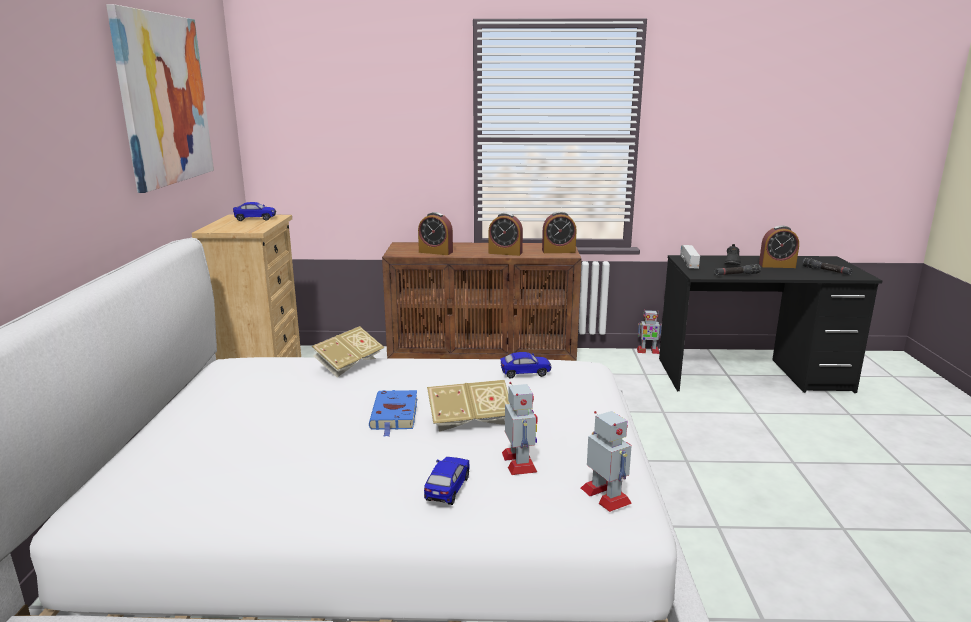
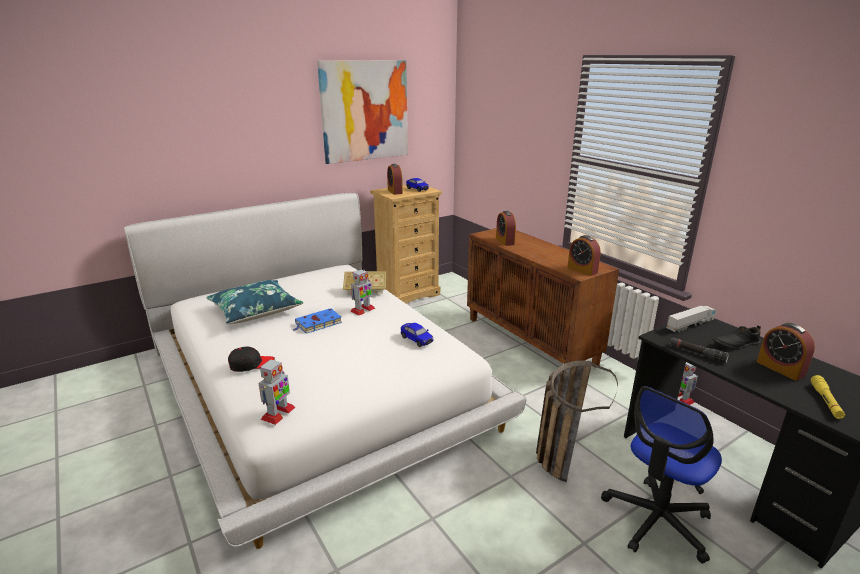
camera: 55 degrees right, 5 degrees up
(266, 450) = (255, 310): none -> blue pillow
(448, 488) = (251, 364): toy car -> black cap
(469, 421) = (330, 345): book -> none
(505, 253) = (542, 257): alarm clock -> alarm clock (395, 191)
(519, 462) = (294, 375): toy robot -> toy robot (362, 310)
(671, 423) = (562, 450): none -> basket
(784, 423) = (657, 520): none -> office chair
(826, 271) = (825, 401): black flashlight -> yellow flashlight

